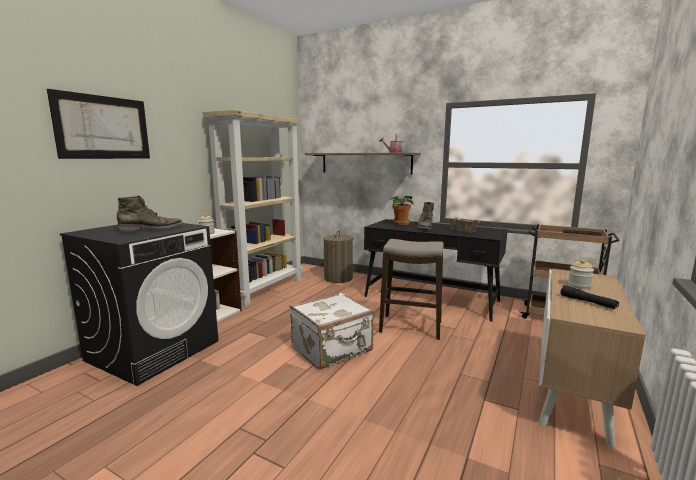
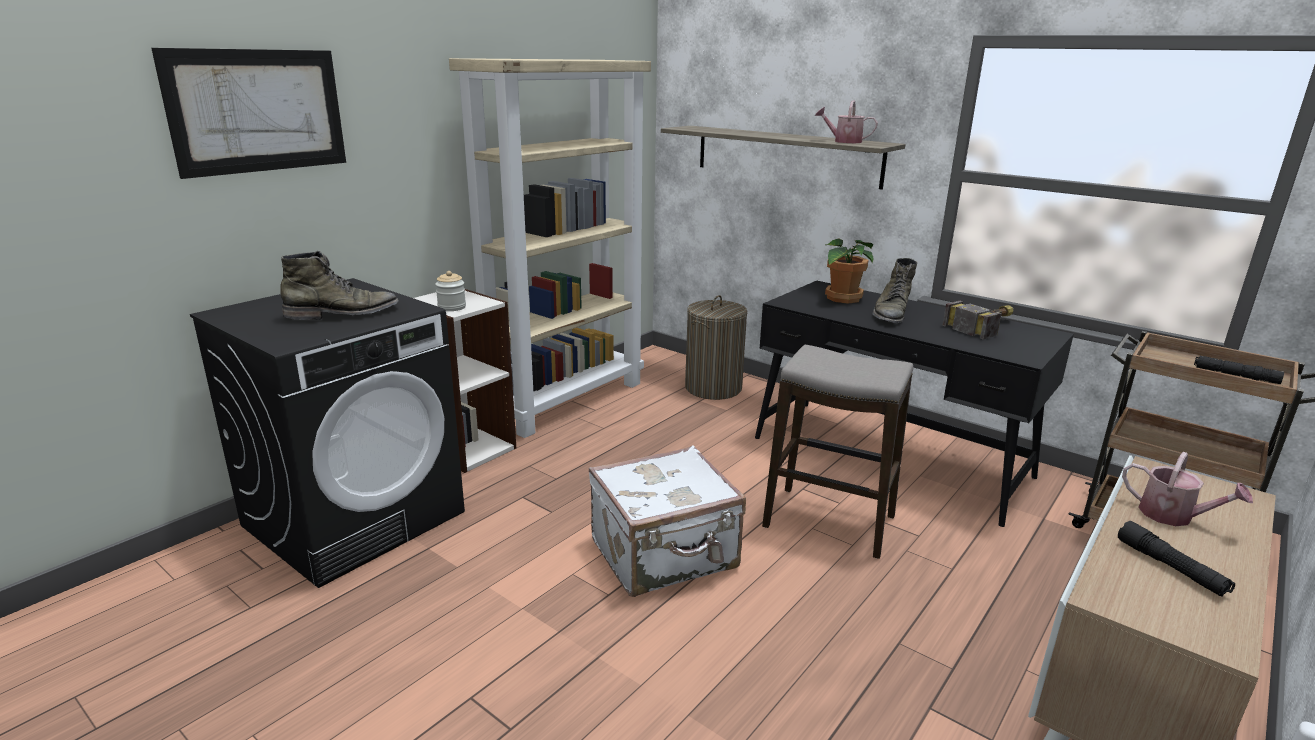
camera: 10 degrees right, 10 degrees up
(579, 286) = (1173, 516): jar -> watering can

